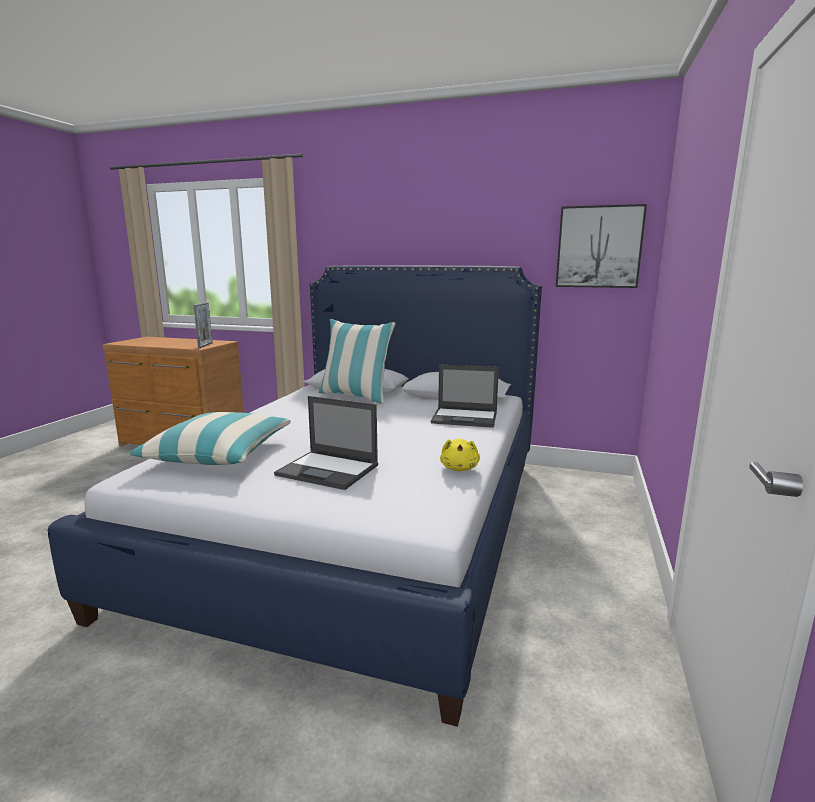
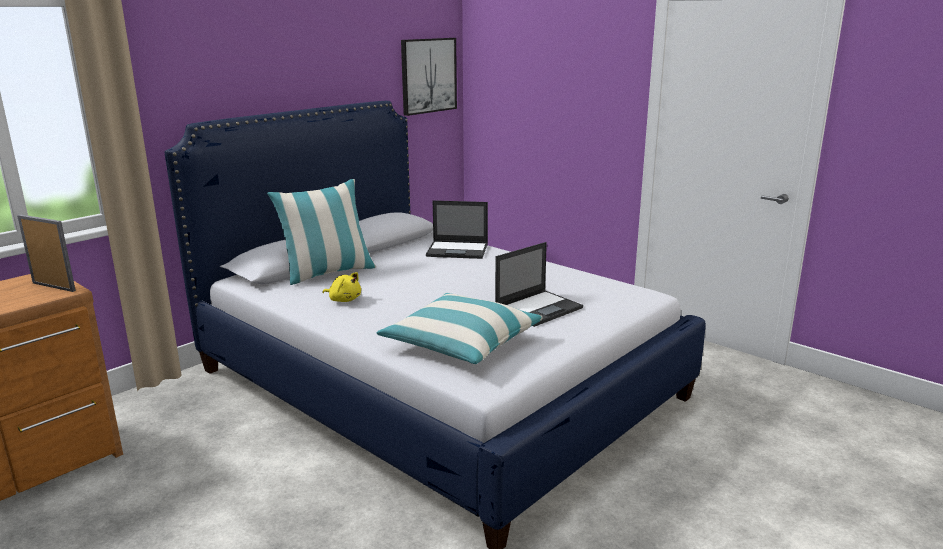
camera: 65 degrees left, 5 degrees up
(459, 468) = (567, 272): yellow plush toy -> yellow plush toy (344, 300)
(465, 418) = (458, 250): laptop -> laptop turned 60 degrees clockwise

